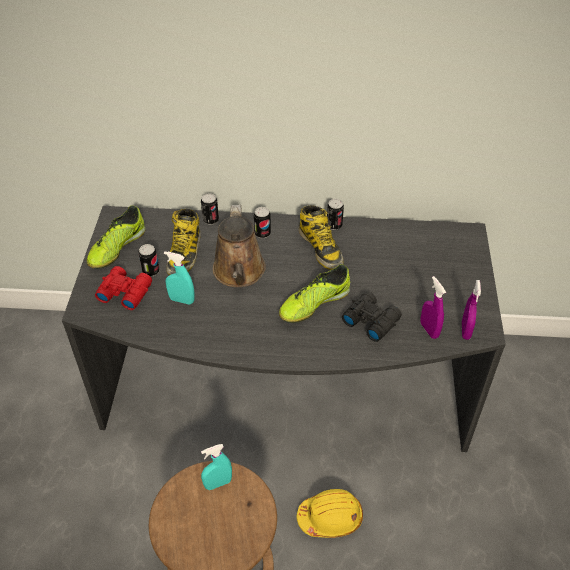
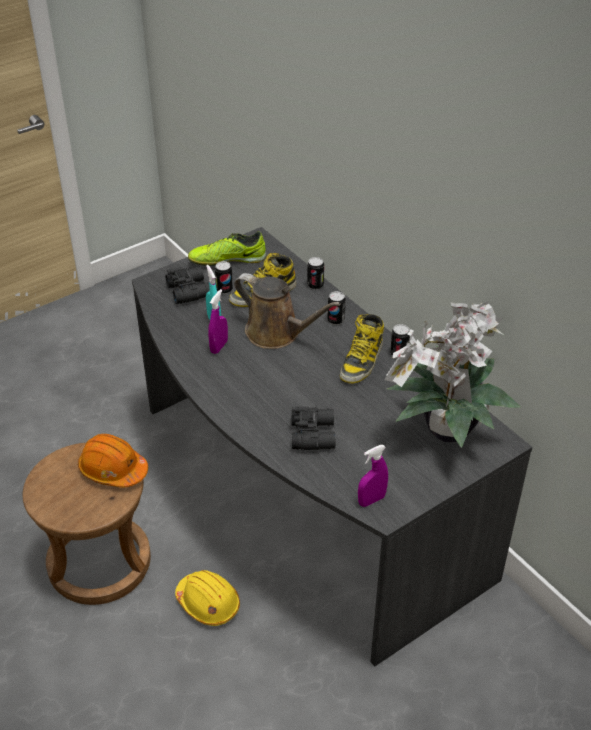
camera: 50 degrees right, 5 degrees down
(124, 292) = (189, 290): red binoculars -> black binoculars
(218, 483) = (113, 470): turquoise spray bottle -> orange hard hat
(239, 273) = (277, 333): brown watering can -> brown watering can turned 105 degrees counterclockwise
(314, 304) = (293, 392): shoe -> none
(429, 330) = (344, 476): purple spray bottle -> purple spray bottle (219, 347)
(433, 253) = (443, 432): none -> potted plant

